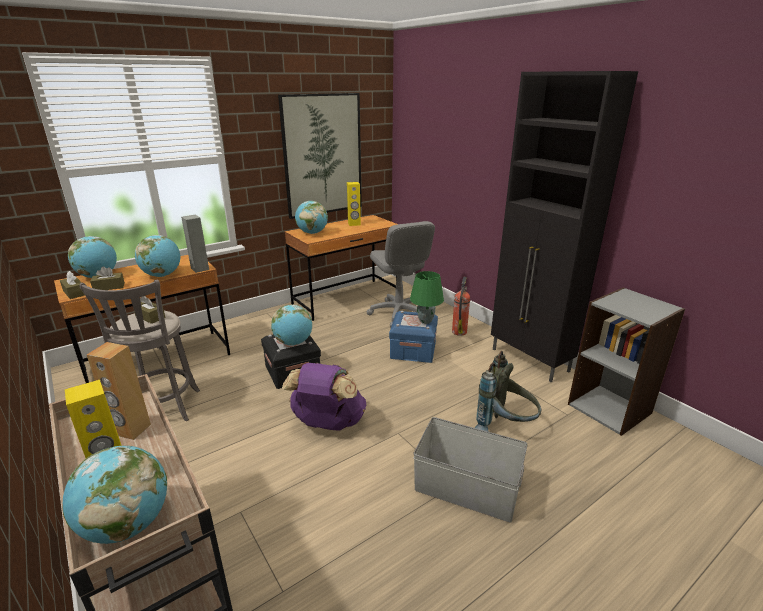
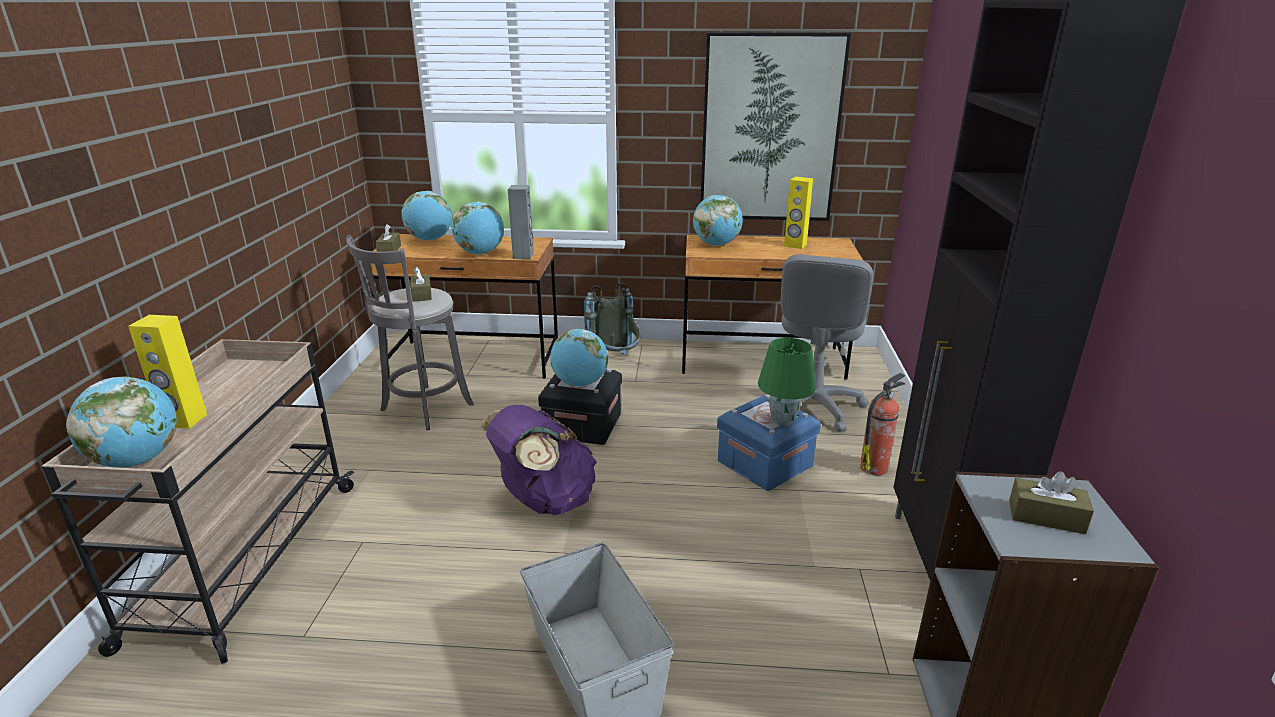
camera: 40 degrees right, 0 degrees up
(109, 287) = (421, 252): brown tissue box -> brown tissue box (1046, 517)
(131, 430) = (250, 389): brown speaker -> none
(505, 426) = (758, 629): grey backpack -> grey backpack (614, 363)

